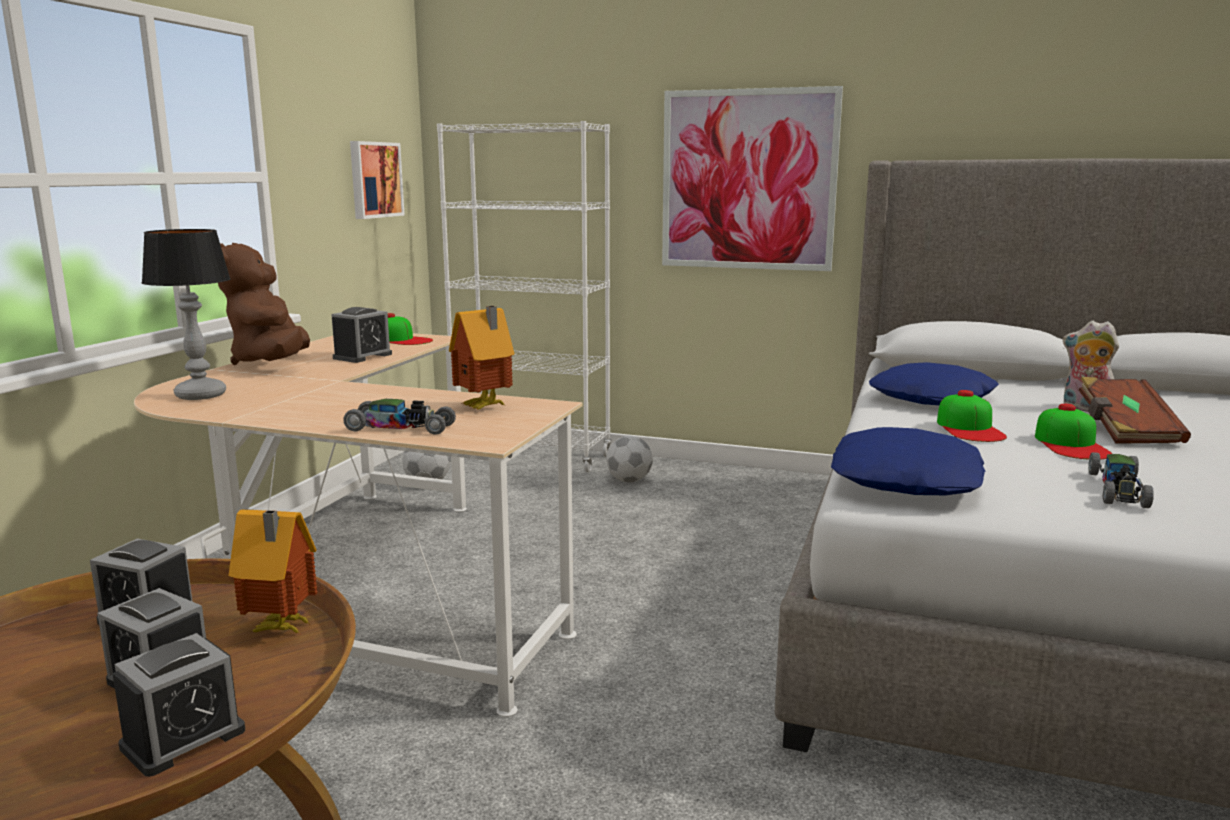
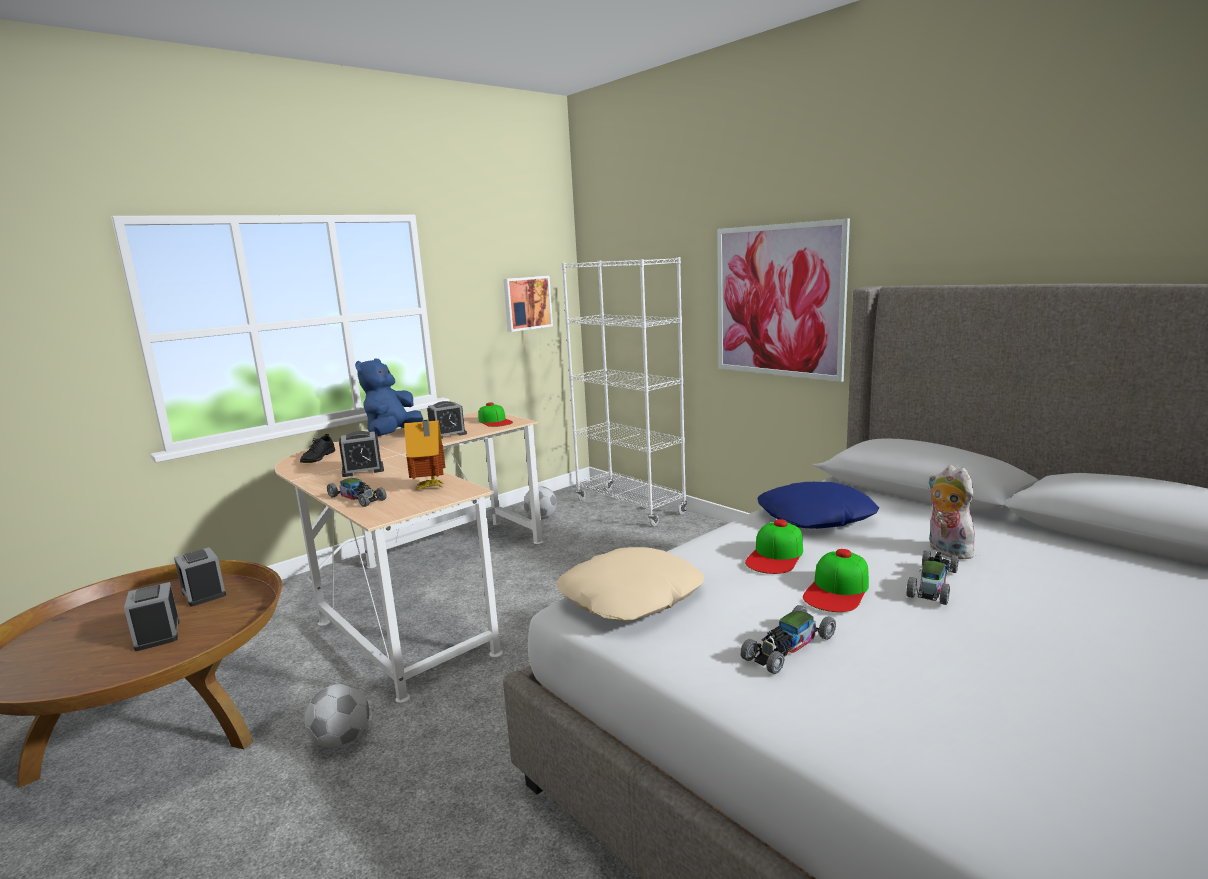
camera: 30 degrees right, 0 degrees up
(183, 739) = (120, 672): alarm clock -> alarm clock (363, 470)
(201, 395) = (318, 457): table lamp -> black shoe
(272, 363) = (393, 435): brown plush toy -> blue plush toy
(280, 629) = (240, 617): toy house -> none
(628, 480) = (674, 538): football -> football (341, 741)
(907, 479) = (631, 597): blue pillow -> beige pillow
(1126, 431) = (933, 584): brown book -> toy car

